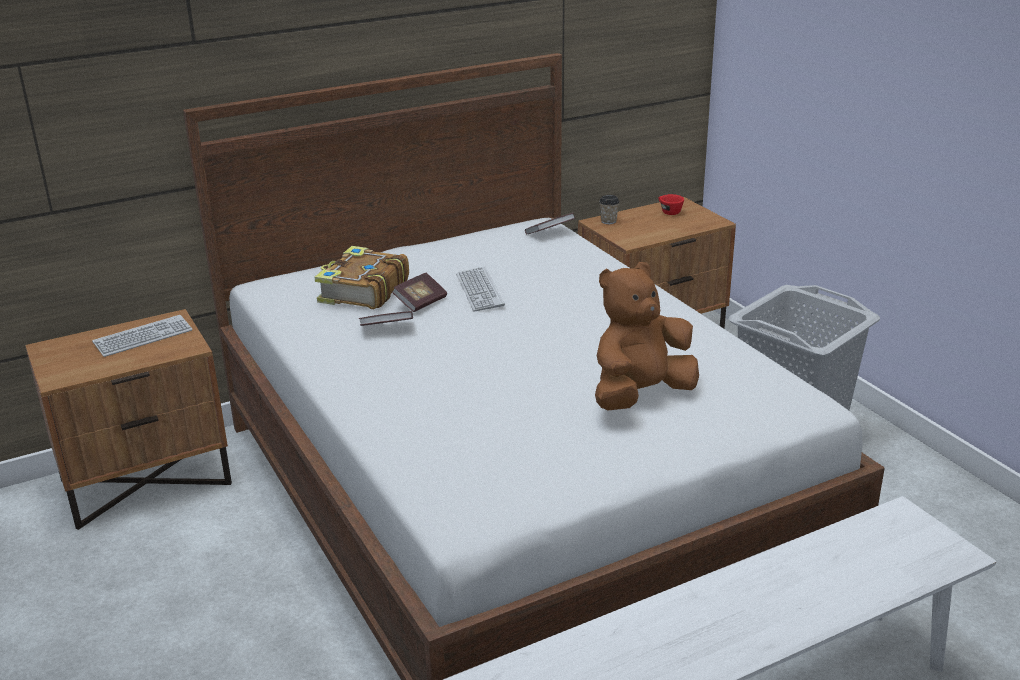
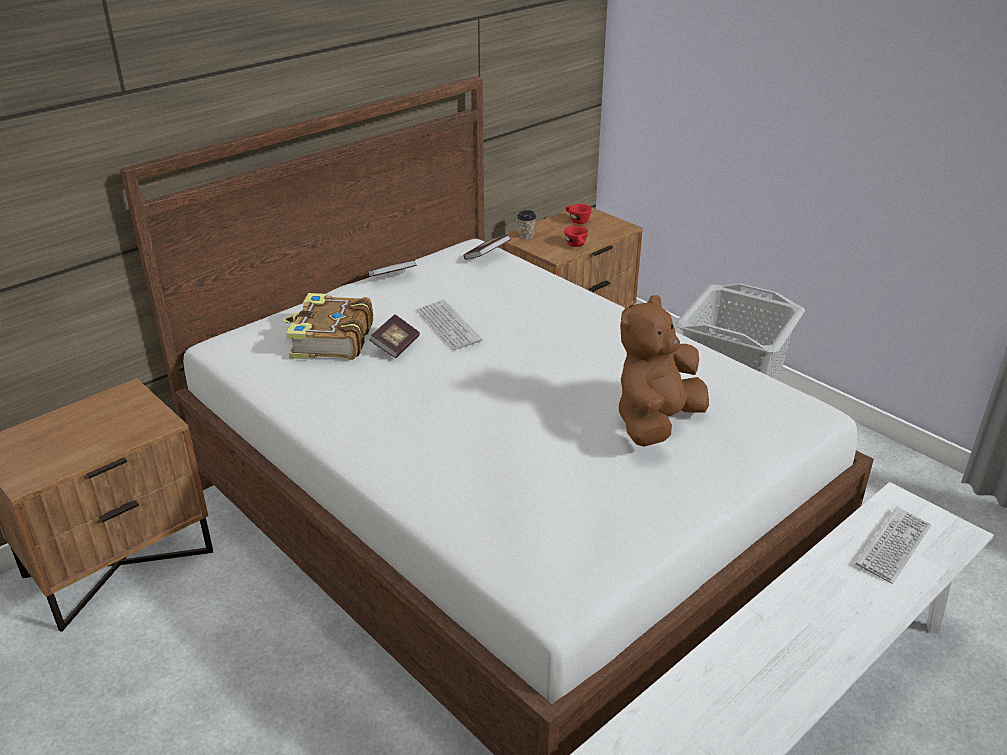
camera: 15 degrees left, 5 degrees up
(143, 337) = (103, 418): keyboard -> keyboard (893, 546)
(387, 329) = (376, 380): book -> book (392, 277)
(656, 235) = (577, 245): none -> red cup

